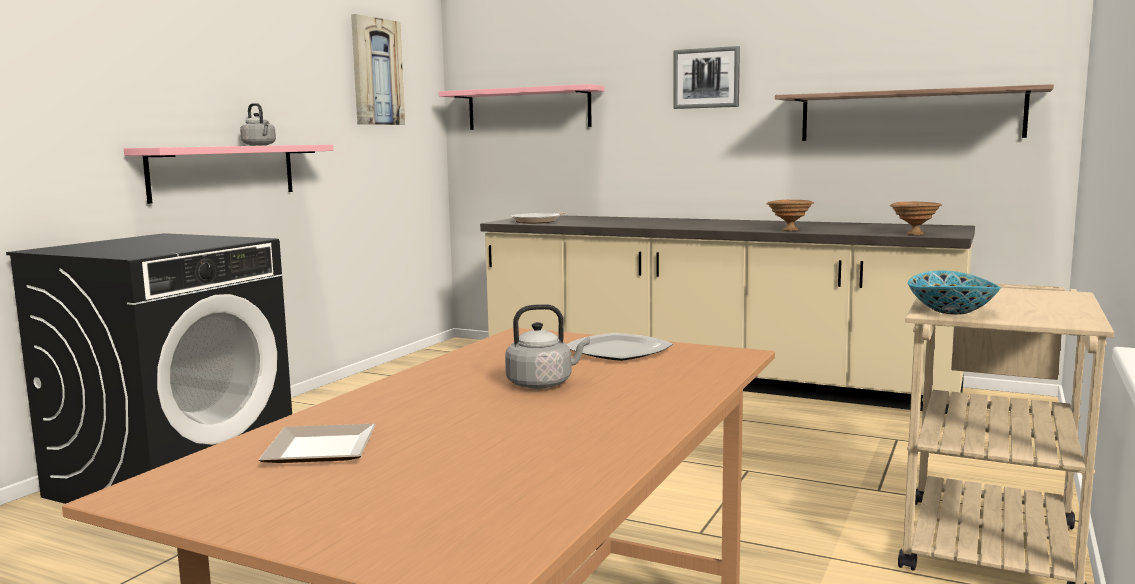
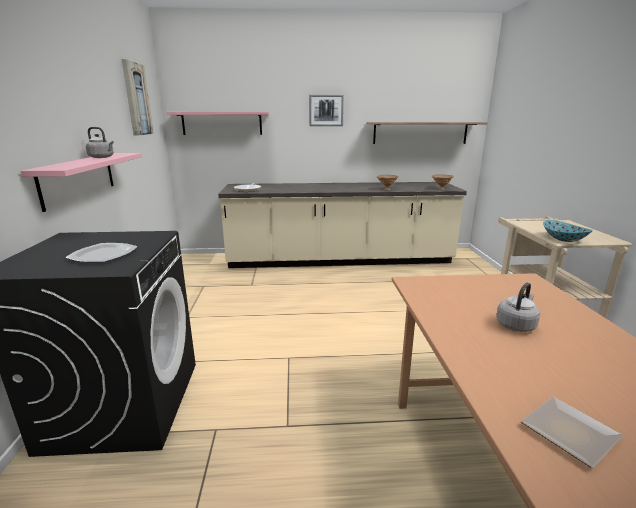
camera: 30 degrees left, 10 degrees up
(618, 350) = (482, 287): plate -> plate (103, 255)

